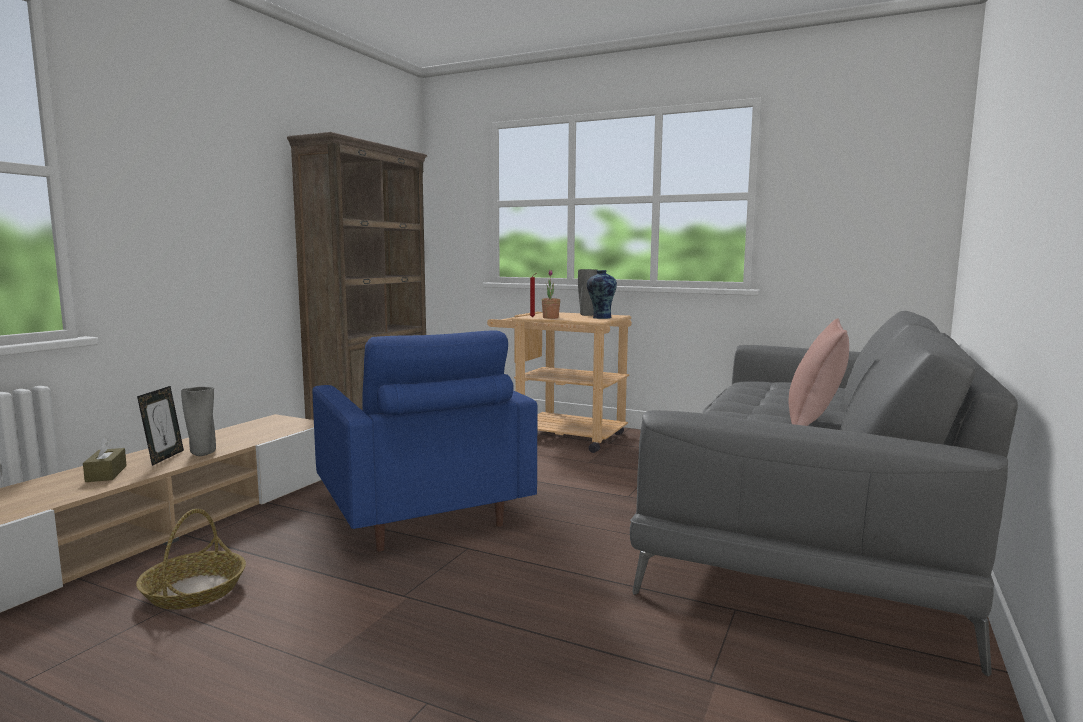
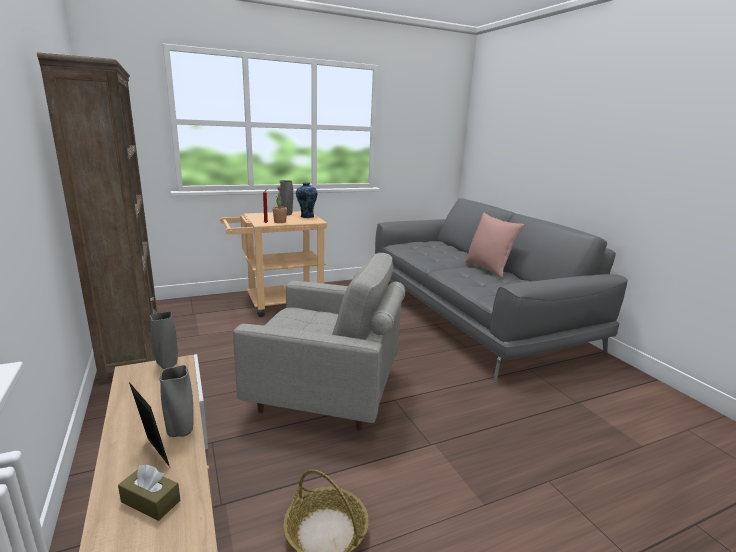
camera: 50 degrees left, 10 degrees up
(299, 422) = (167, 365): none -> grey vase
(421, 515) = (326, 394): blue armchair -> grey armchair

